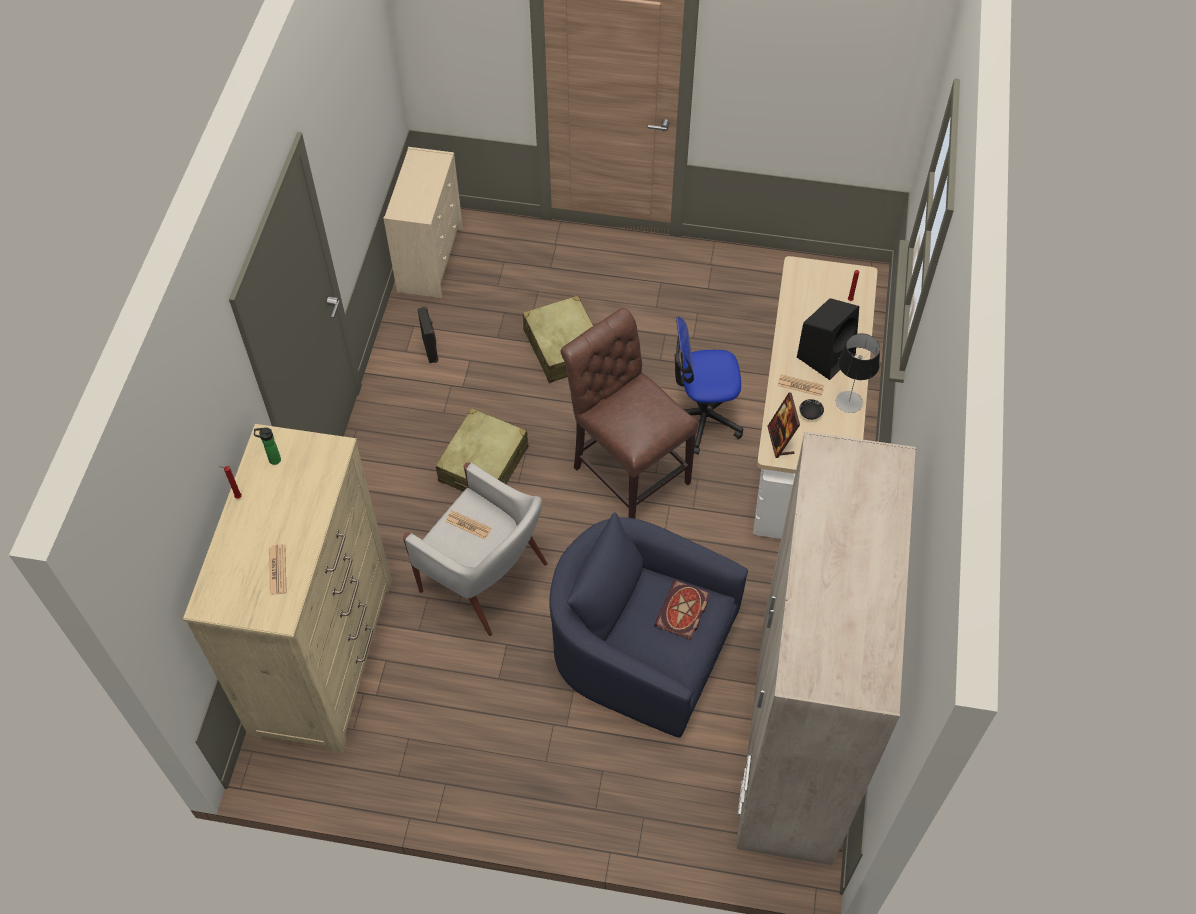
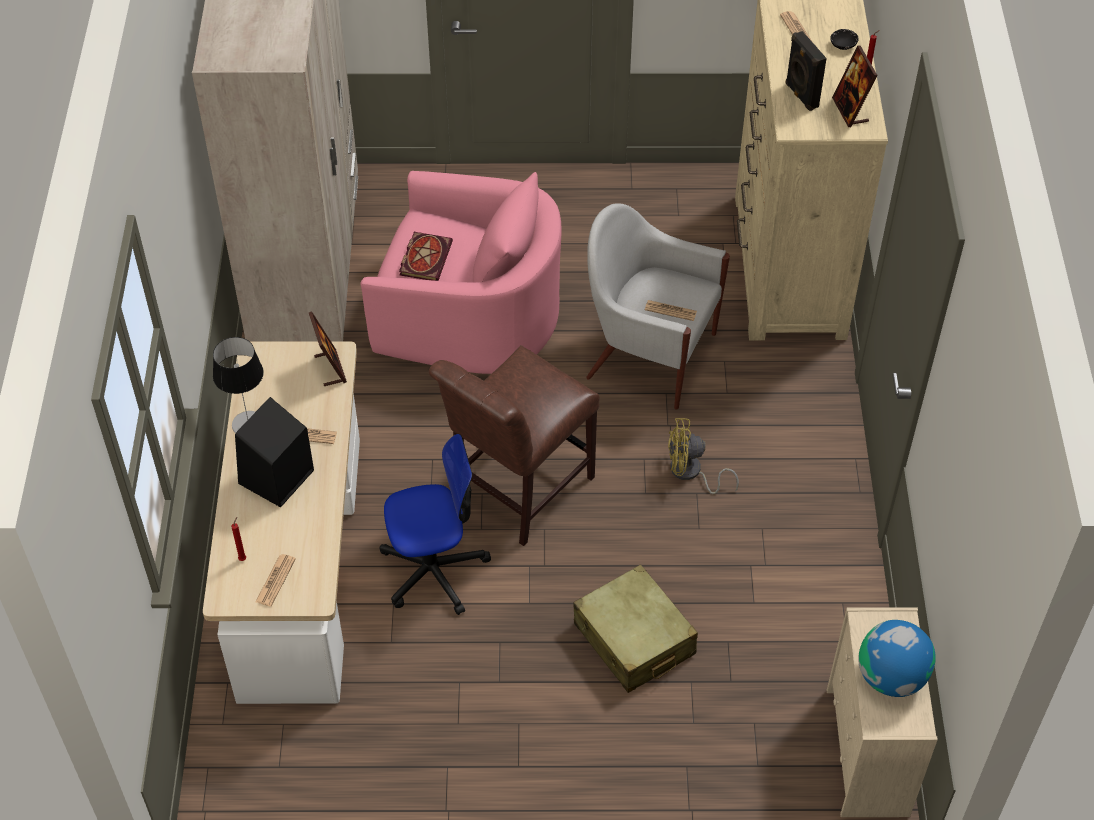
camera: 170 degrees right, 5 degrees down
(272, 460) = (850, 111): bottle -> picture frame
(420, 182) = (891, 676): none -> globe
(431, 349) = (810, 610): black speaker -> black speaker (800, 95)
(484, 464) = (690, 473): beige suitcase -> yellow fan
(627, 470) = (516, 491): brown chair -> brown chair turned 90 degrees clockwise
(641, 648) = (469, 315): blue armchair -> pink armchair
(810, 413) = (295, 404): black bowl -> black bowl (843, 45)
(825, 282) = (275, 580): none -> newspaper

